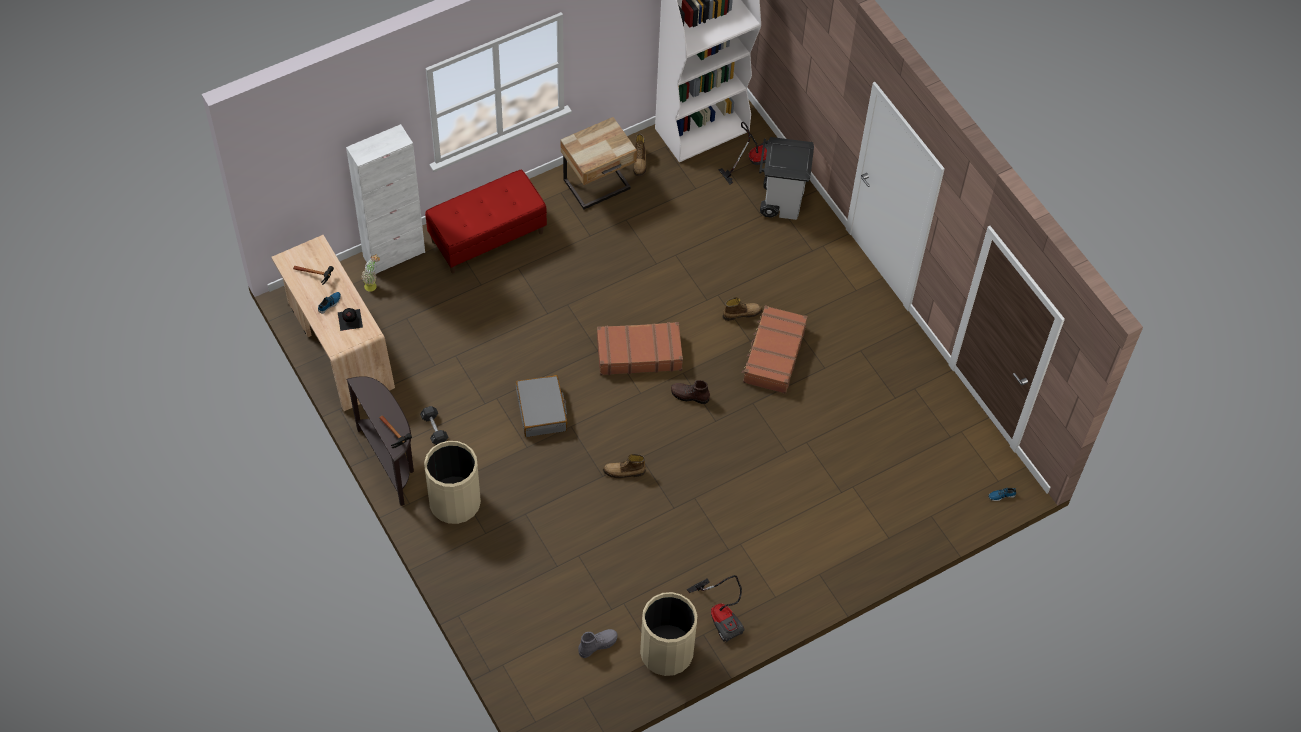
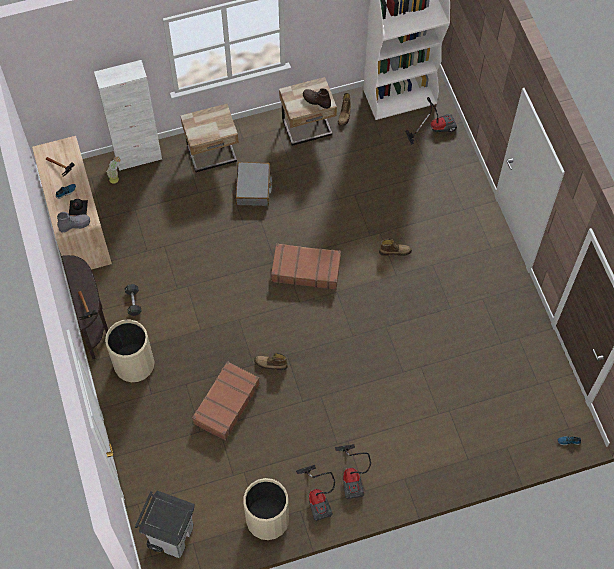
camera: 15 degrees right, 5 degrees up
(487, 236) = (212, 155): red bench -> beige nightstand
(542, 411) = (219, 303): grey suitcase -> grey suitcase (253, 188)
(598, 645) = (215, 502): grey boot -> grey boot (74, 225)
(689, 396) = (337, 311): brown boot -> brown boot (316, 101)
(756, 584) = (352, 477): none -> vacuum cleaner
(773, 355) = (412, 290): brown suitcase -> brown suitcase (226, 404)
(780, 201) = (448, 165): grey trash can -> grey trash can (171, 535)

